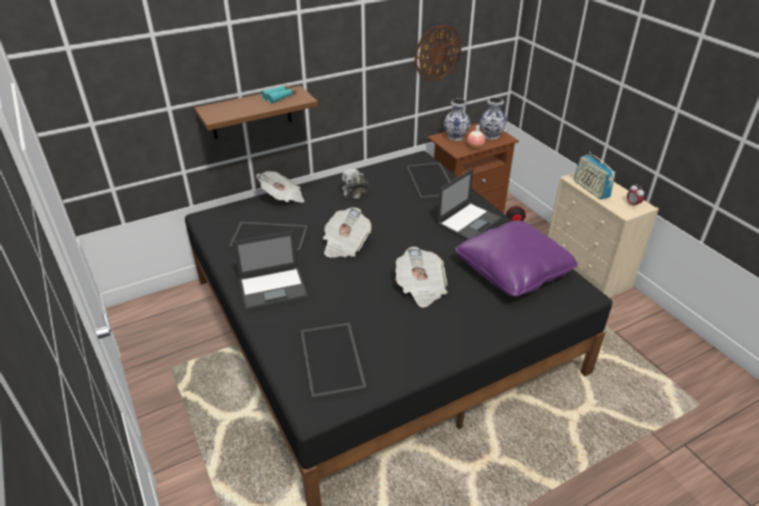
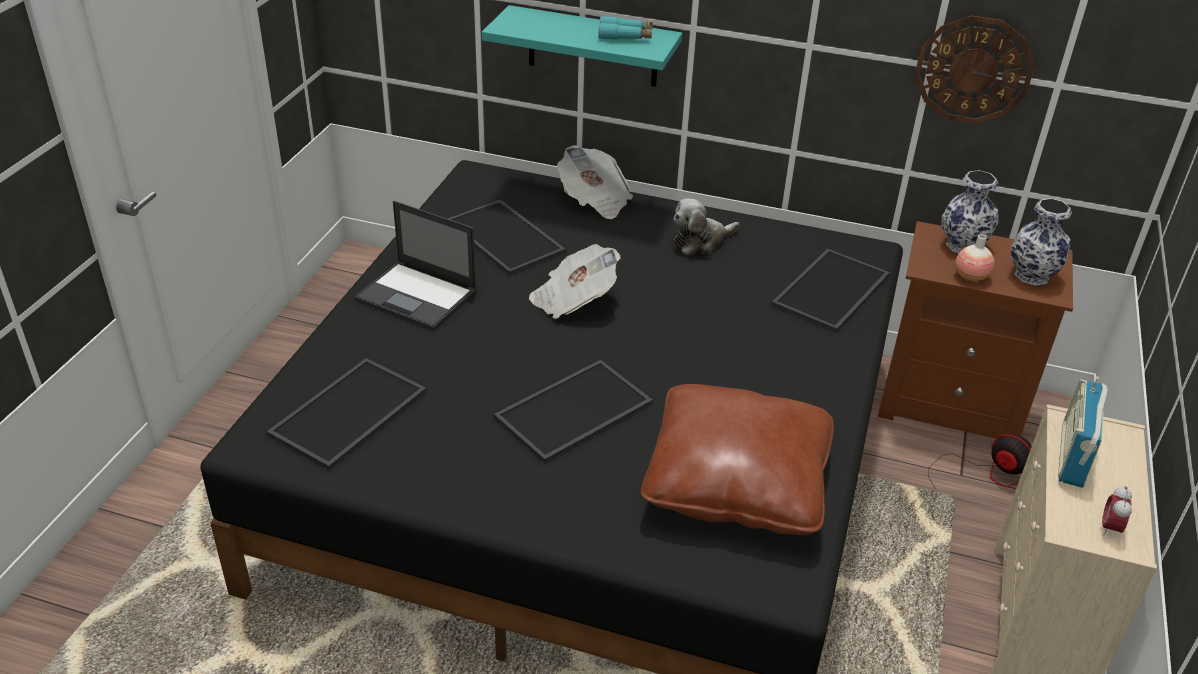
camera: 45 degrees right, 0 degrees up
(251, 113) = (593, 47): brown shelf -> turquoise shelf
(420, 288) = (574, 412): newspaper -> tray
(469, 221) = (791, 377): laptop -> none
(513, 271) = (736, 482): purple pillow -> brown pillow

